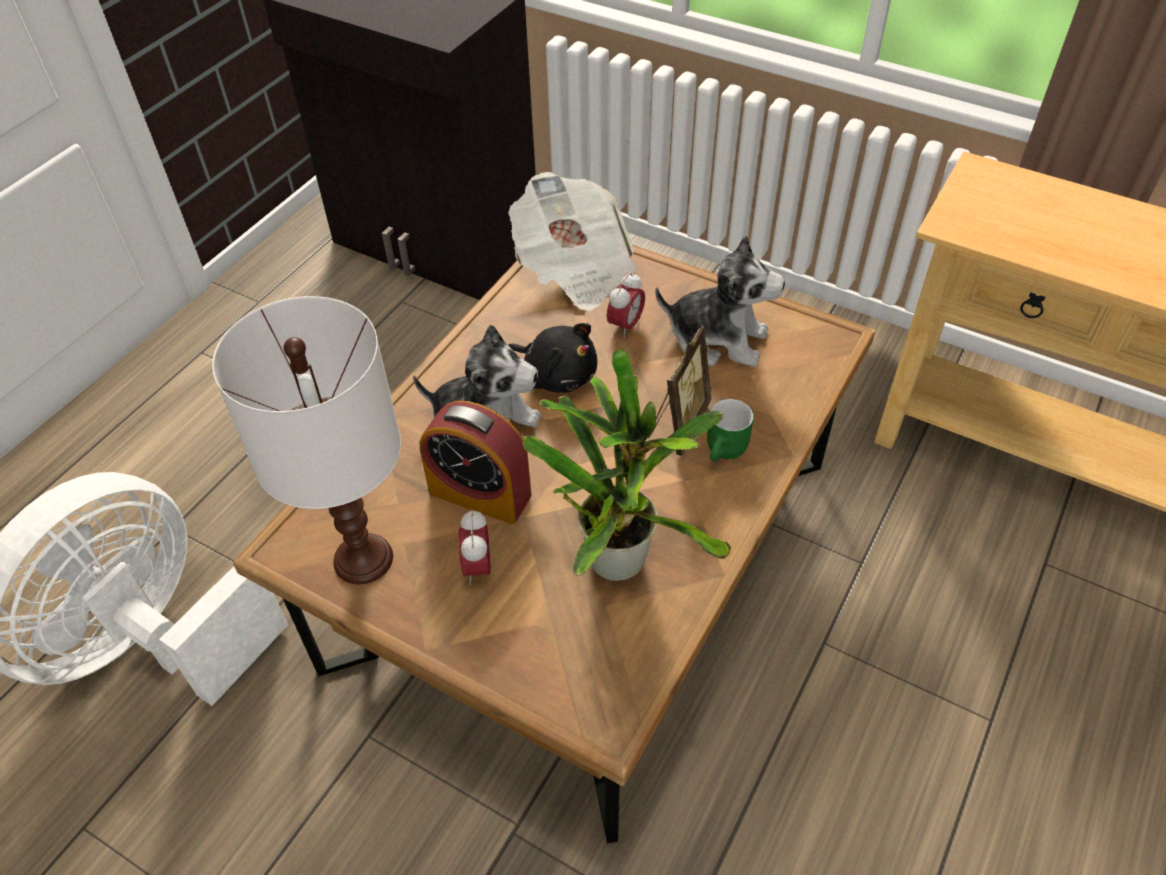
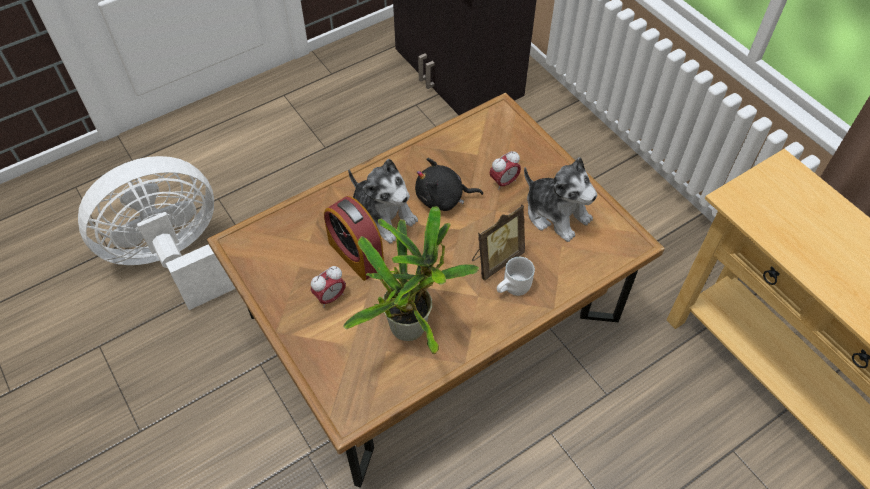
camera: 25 degrees right, 5 degrees up
(363, 558) = (273, 265): white table lamp -> none
(478, 567) = (330, 297): alarm clock -> alarm clock turned 150 degrees counterclockwise
(557, 374) = (443, 198): black plush toy -> black plush toy turned 120 degrees clockwise
(574, 268) = (496, 131): newspaper -> none
(727, 451) = (514, 289): green mug -> white mug

